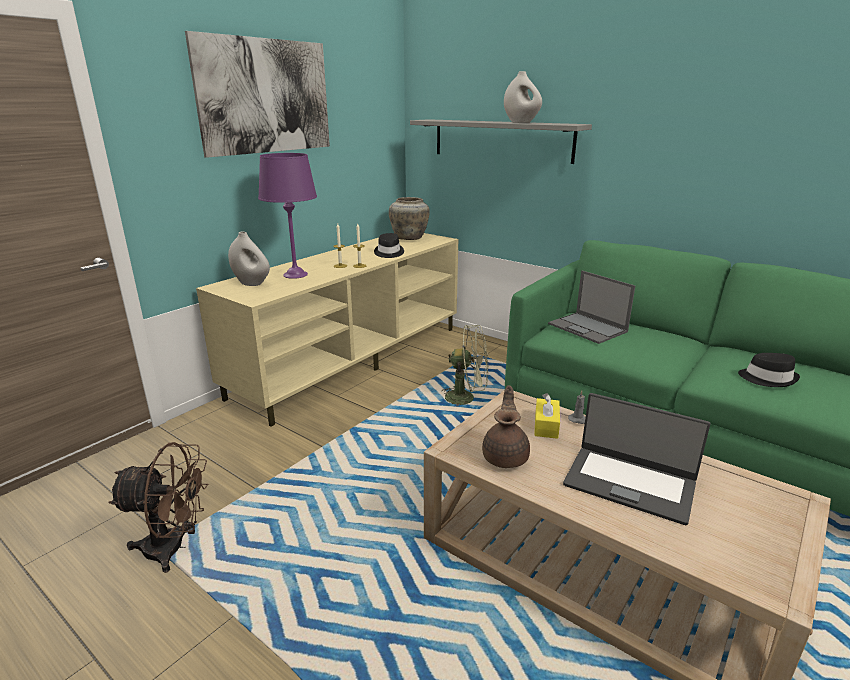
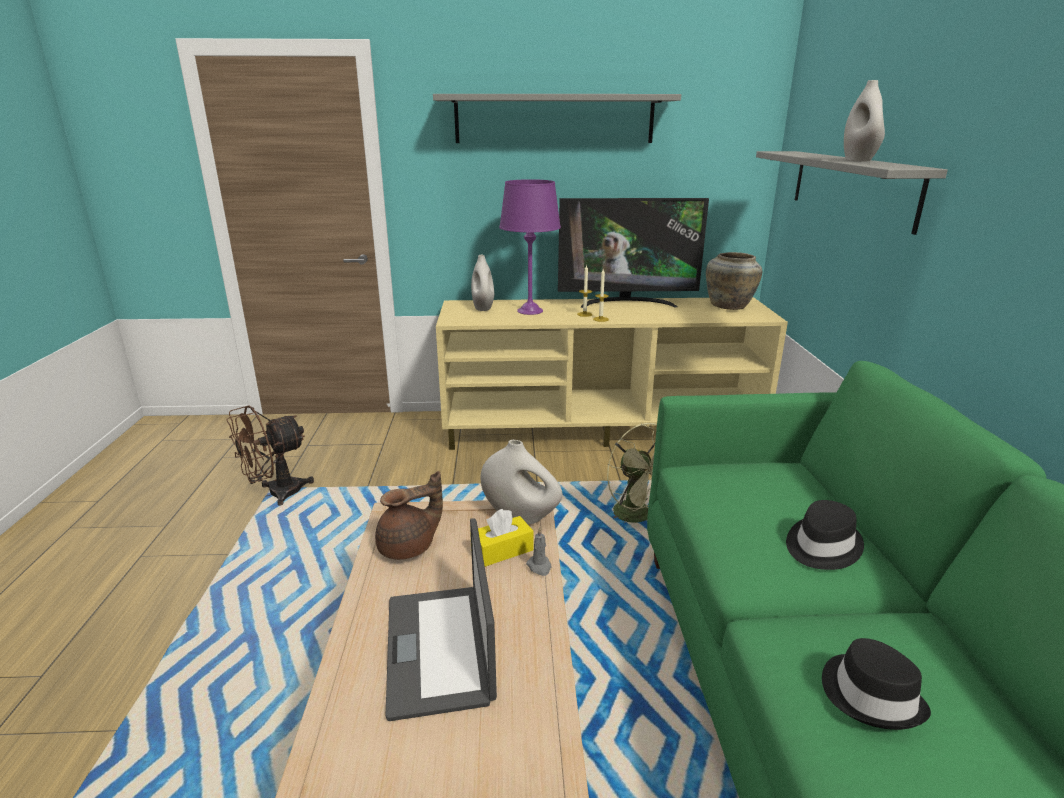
camera: 50 degrees right, 0 degrees up
(174, 548) = (276, 494): brown fan -> brown fan turned 90 degrees clockwise
(266, 96) = (554, 119): picture -> grey shelf
(346, 251) = (626, 303): none -> television
(388, 253) = (662, 315): black hat -> black hat (821, 546)
(516, 405) = (521, 517): none -> white vase
(588, 328) = (755, 485): laptop -> none

